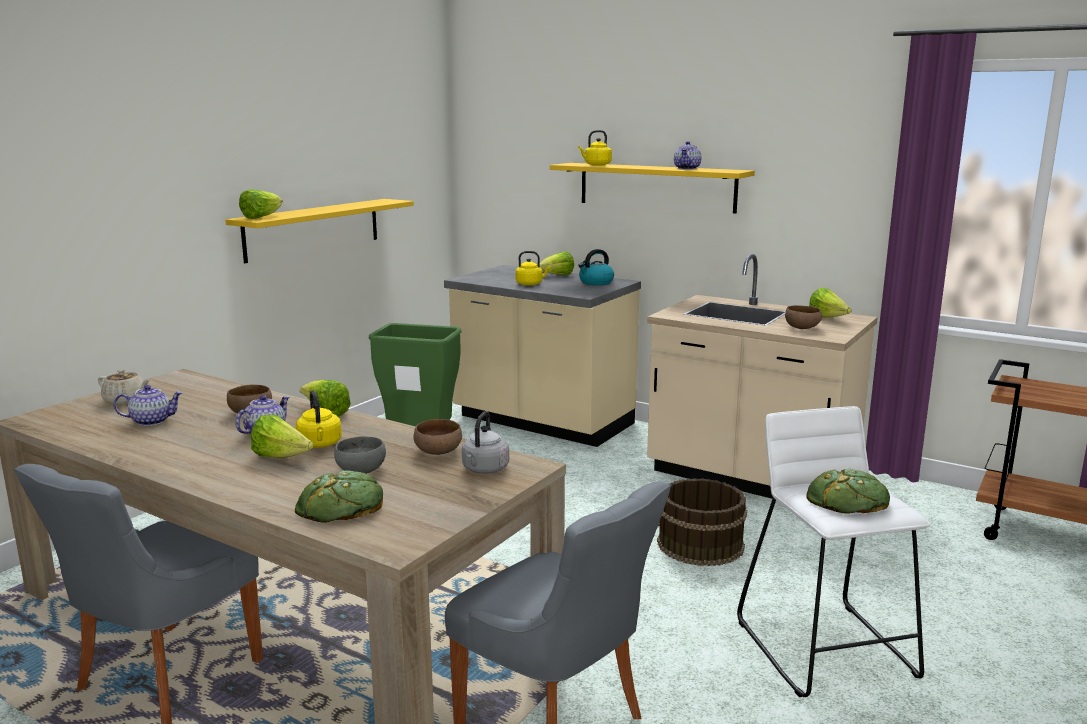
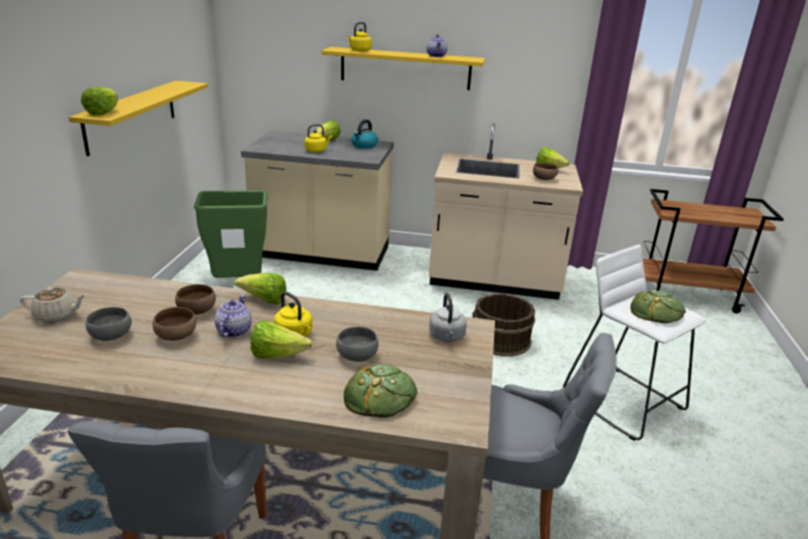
camera: 25 degrees left, 10 degrees up
(152, 421) = (110, 335): teapot -> grey bowl
(439, 452) = (397, 326): brown bowl -> brown bowl (177, 336)

